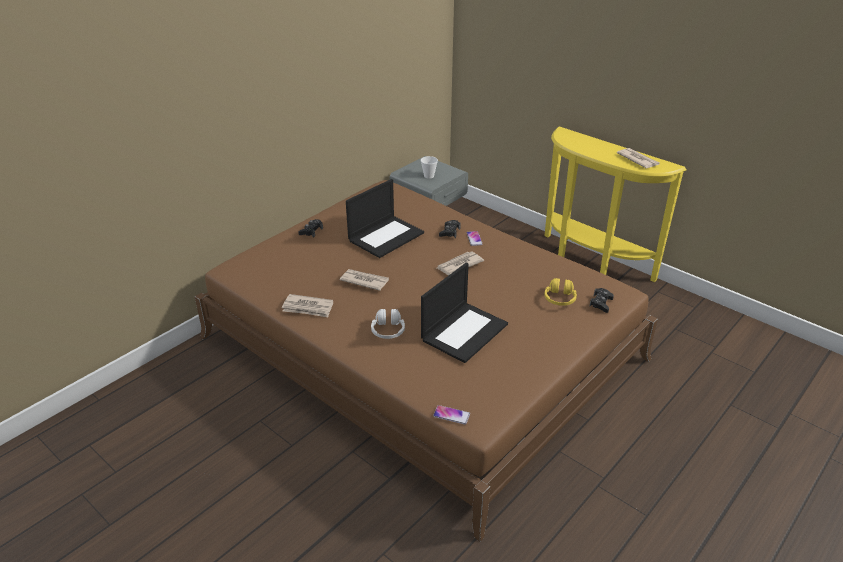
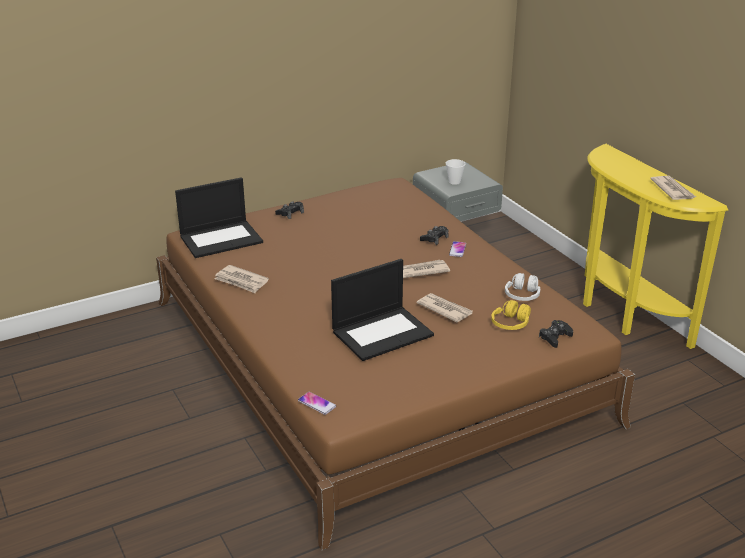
camera: 20 degrees right, 5 degrees down
(364, 281) = (312, 267): newspaper -> newspaper (444, 309)
(386, 236) = (362, 230): laptop -> laptop (221, 239)
(388, 330) = (305, 316): white headphones -> white headphones (522, 295)

